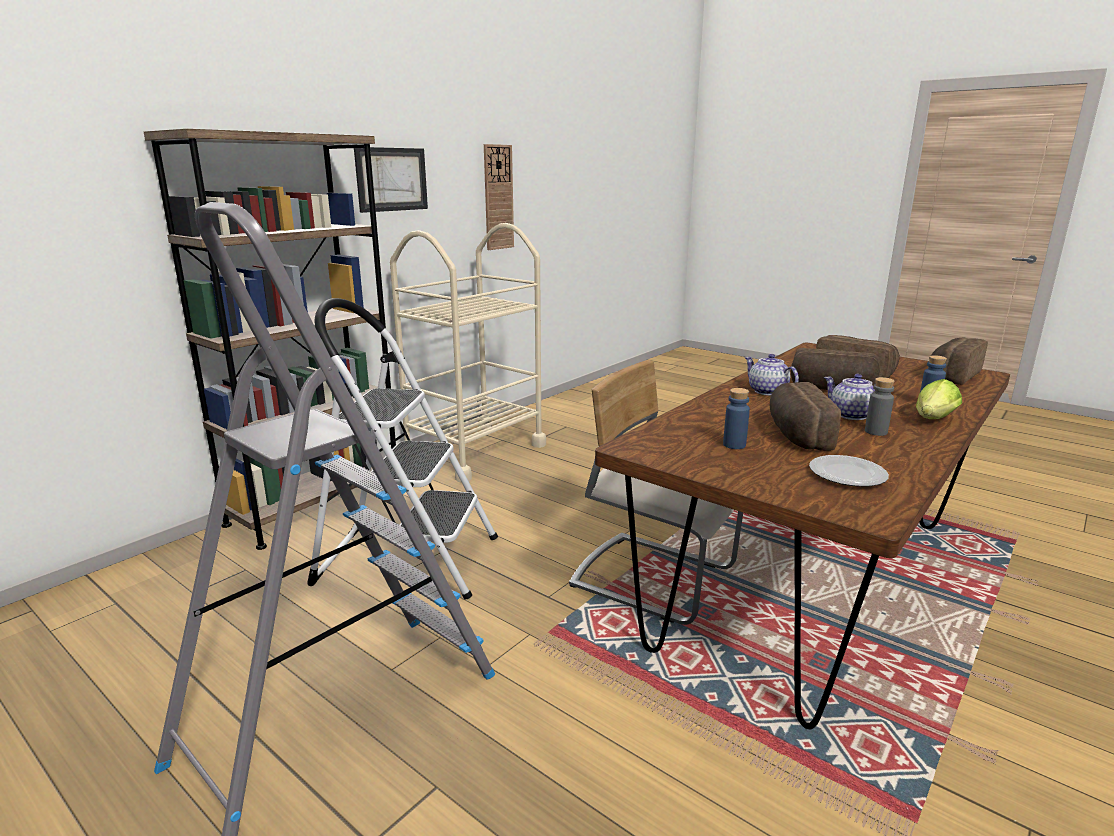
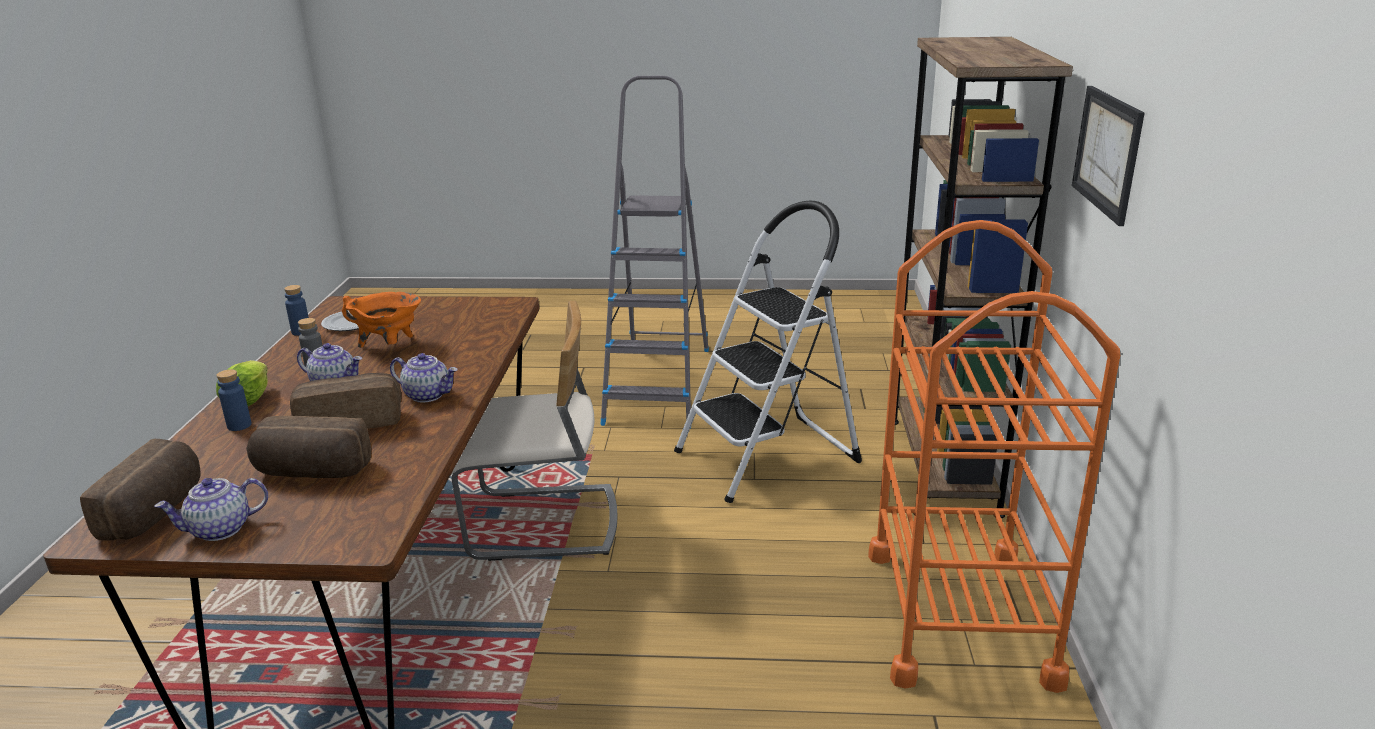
camera: 145 degrees right, 5 degrees up
(475, 451) = (959, 615): beige cart -> orange cart
(498, 197) = (1219, 286): wall clock -> none
(734, 445) = (438, 325): blue bottle -> blue bottle (301, 332)
(796, 435) = (389, 346): bread -> orange cooking pot
(902, 363) = (220, 530): none -> teapot

